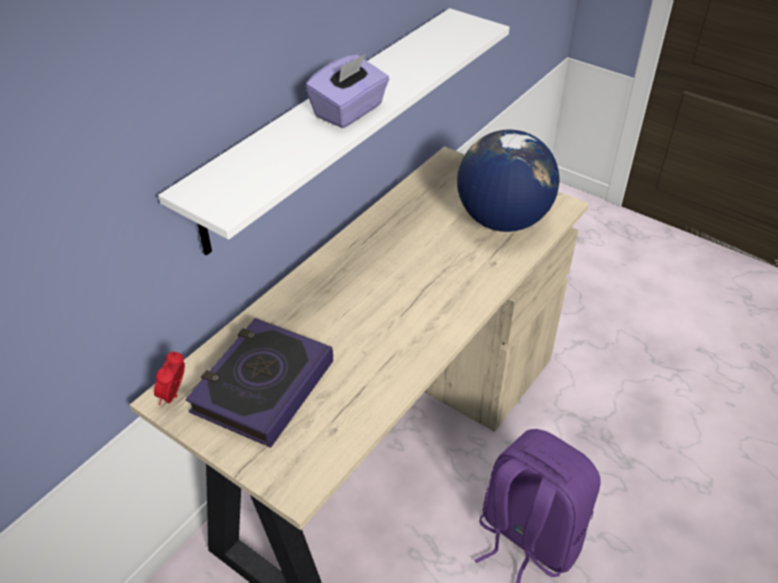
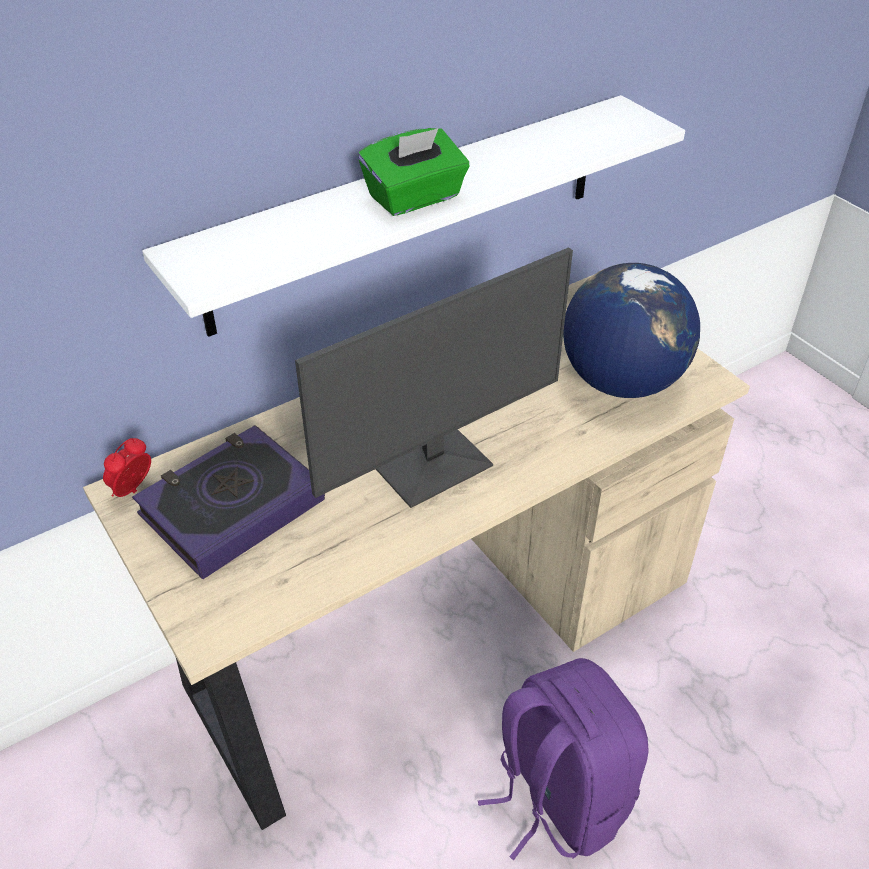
camera: 20 degrees right, 0 degrees up
(349, 111) = (415, 198): purple tissue box -> green tissue box
(399, 314) = (432, 464): none -> monitor

